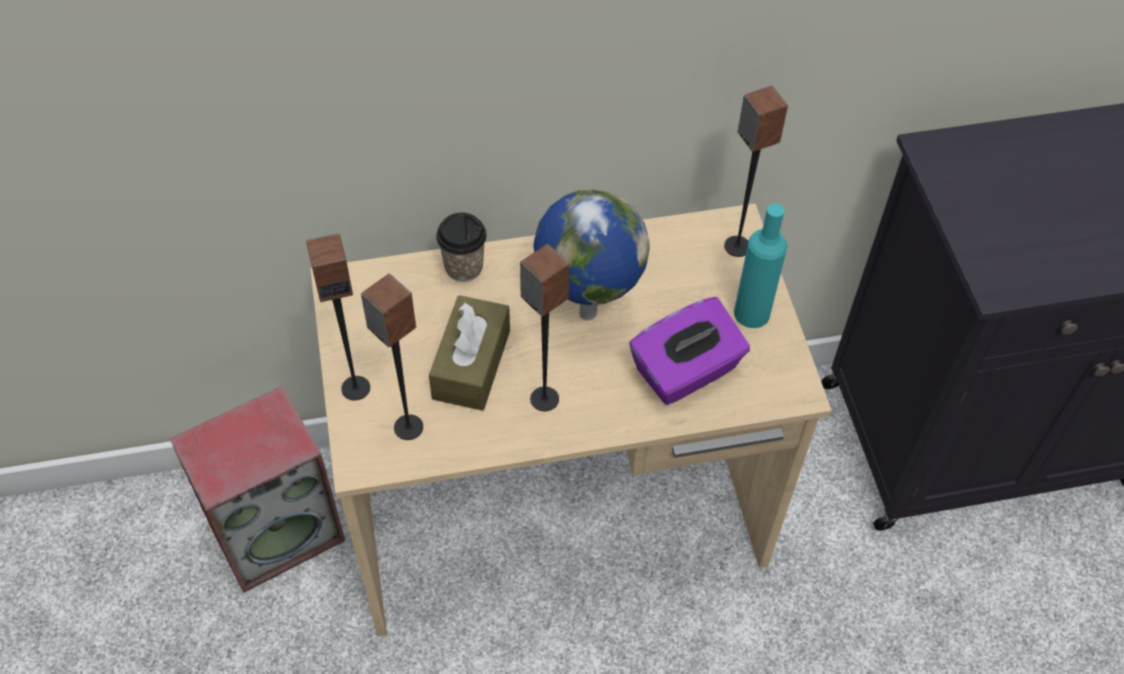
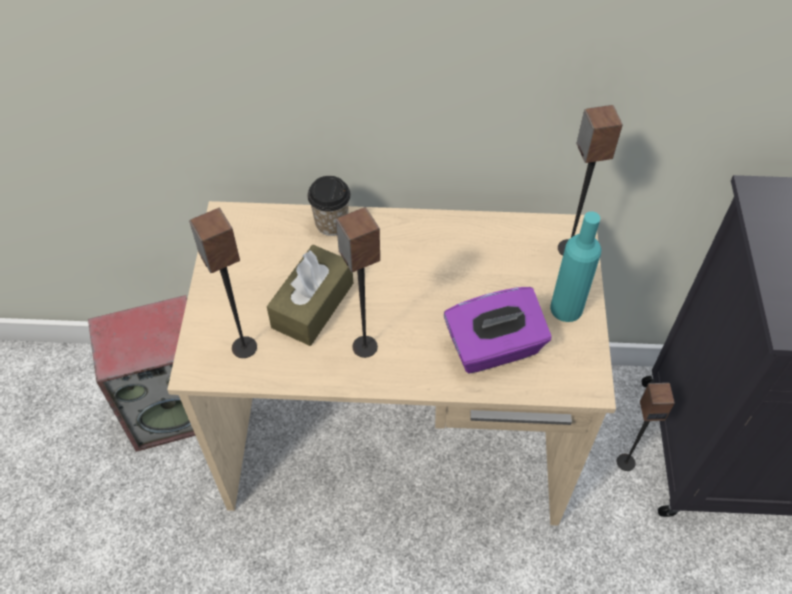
camera: 15 degrees right, 0 degrees up
(355, 387) = (212, 305): speaker -> speaker (625, 462)
(585, 312) = (421, 280): globe -> none

